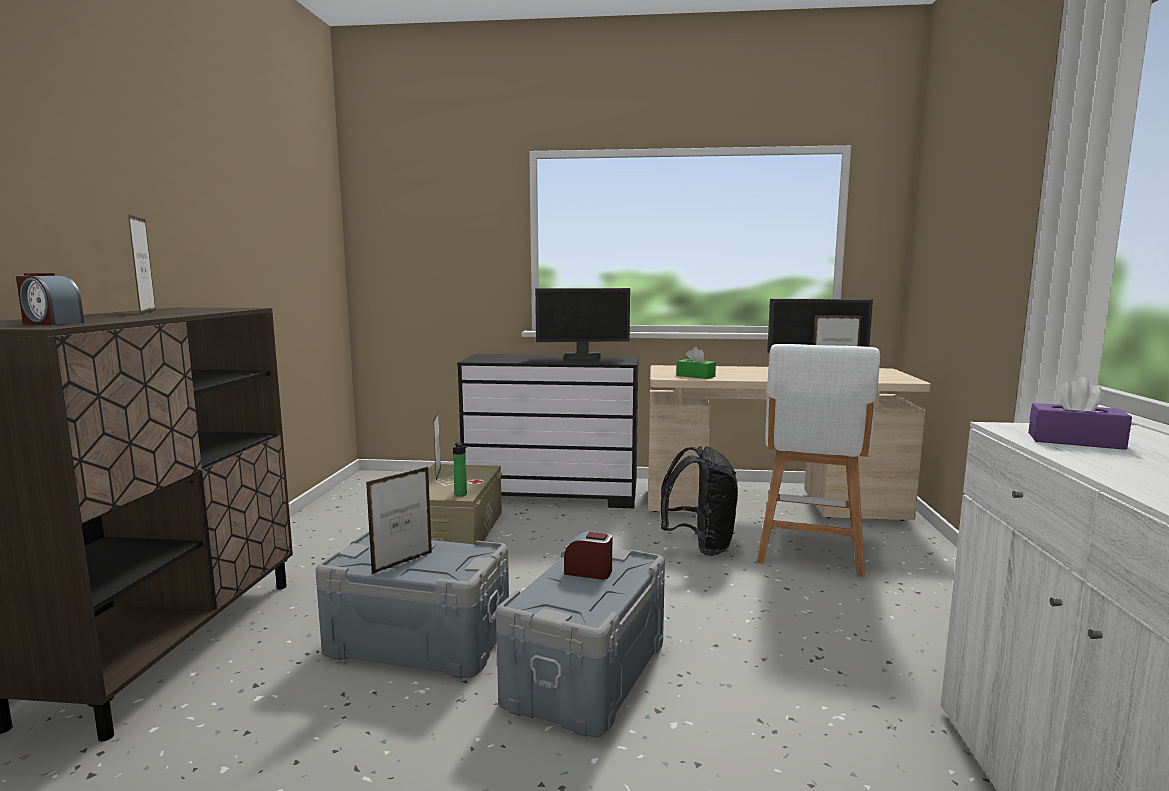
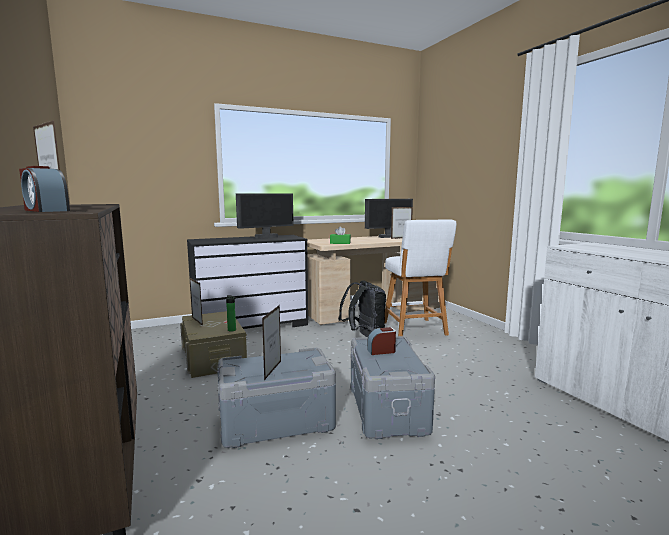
camera: 30 degrees left, 0 degrees up
(51, 322) = (45, 210): alarm clock -> alarm clock turned 45 degrees clockwise
(1075, 441) = (596, 248): purple tissue box -> none

